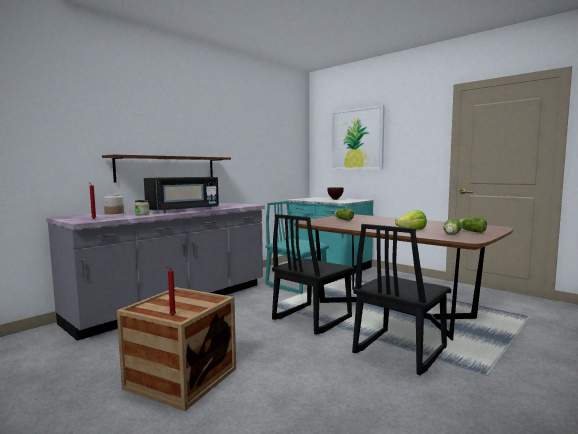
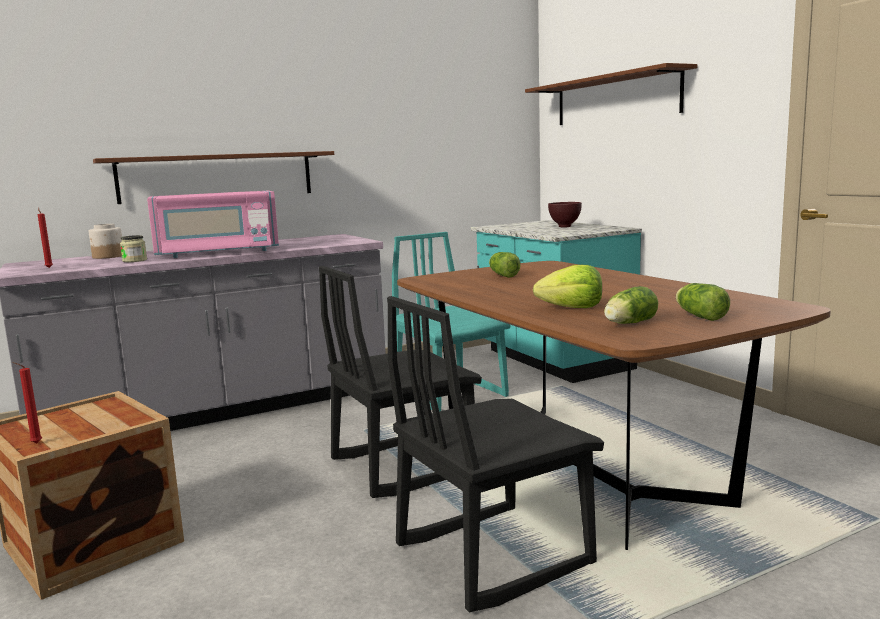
camera: 20 degrees right, 5 degrees up
(184, 210) = (217, 253): black microwave -> pink microwave
(357, 139) = (615, 99): picture -> brown shelf

